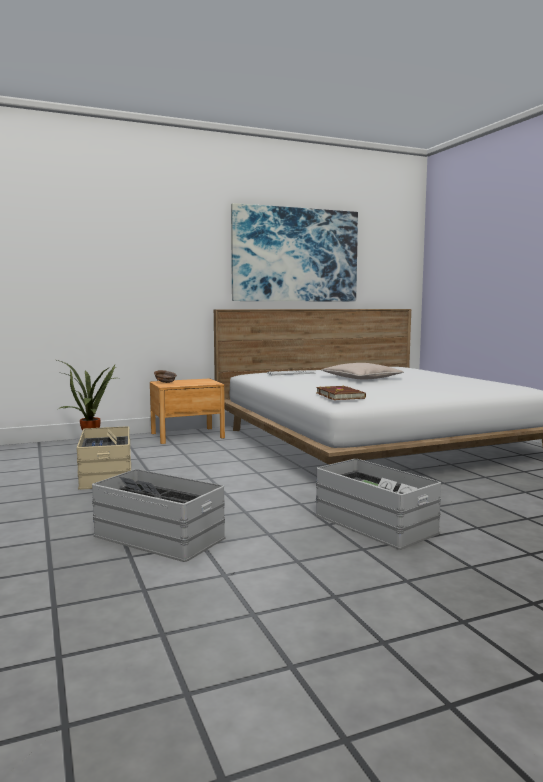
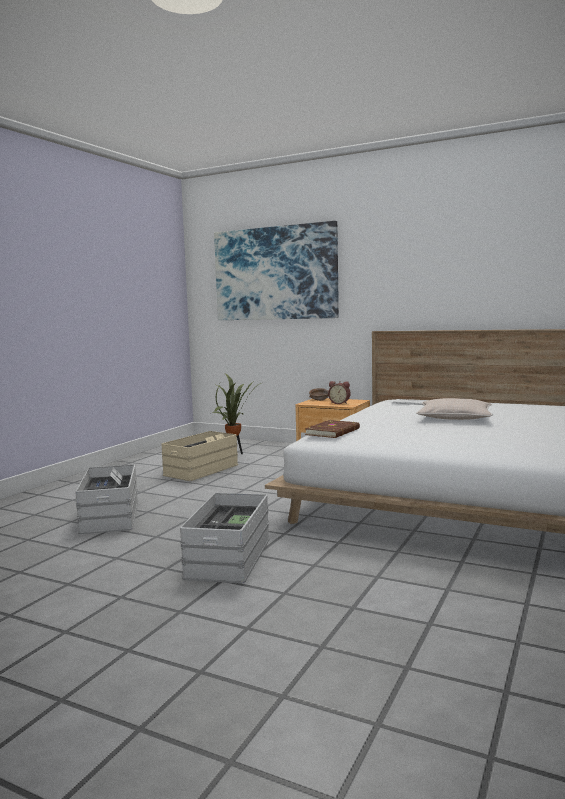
camera: 50 degrees right, 0 degrees up
(198, 382) = (340, 403): none -> alarm clock
(295, 255) = (472, 267): picture -> picture (275, 273)

